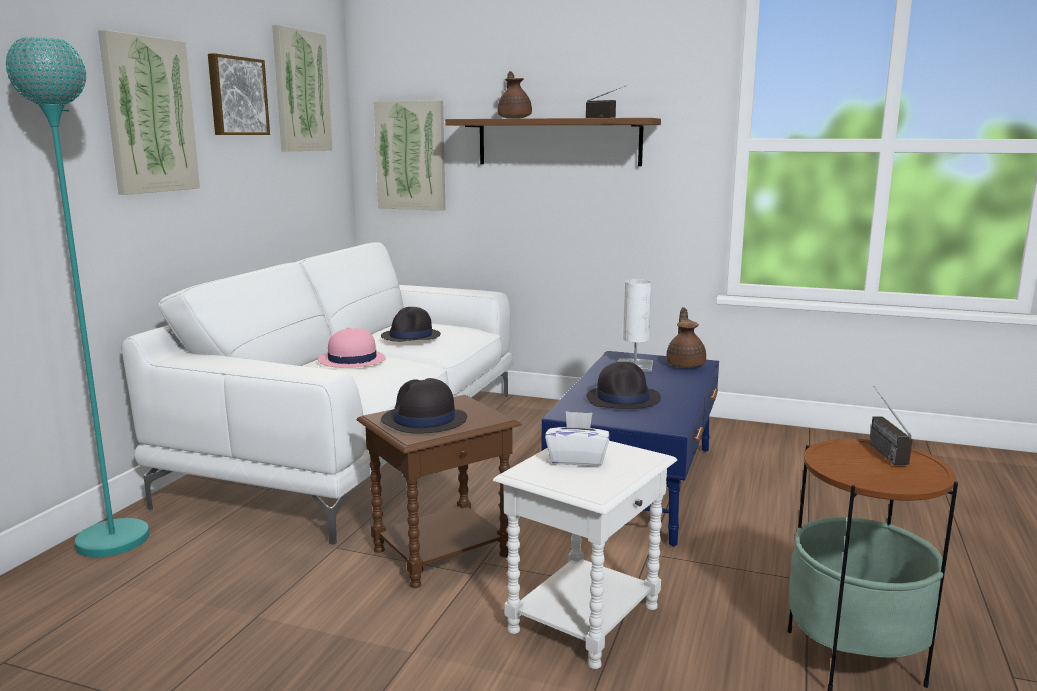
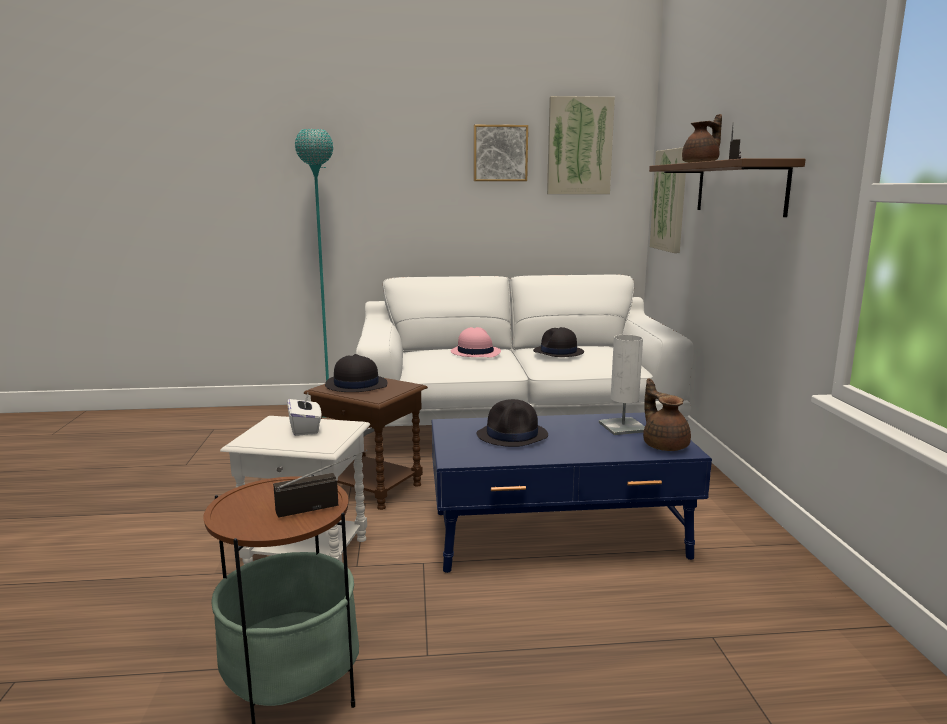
camera: 65 degrees right, 0 degrees up
(149, 115) = (414, 169): picture -> none
(685, 364) = (664, 445): brown teapot -> brown teapot turned 90 degrees counterclockwise

